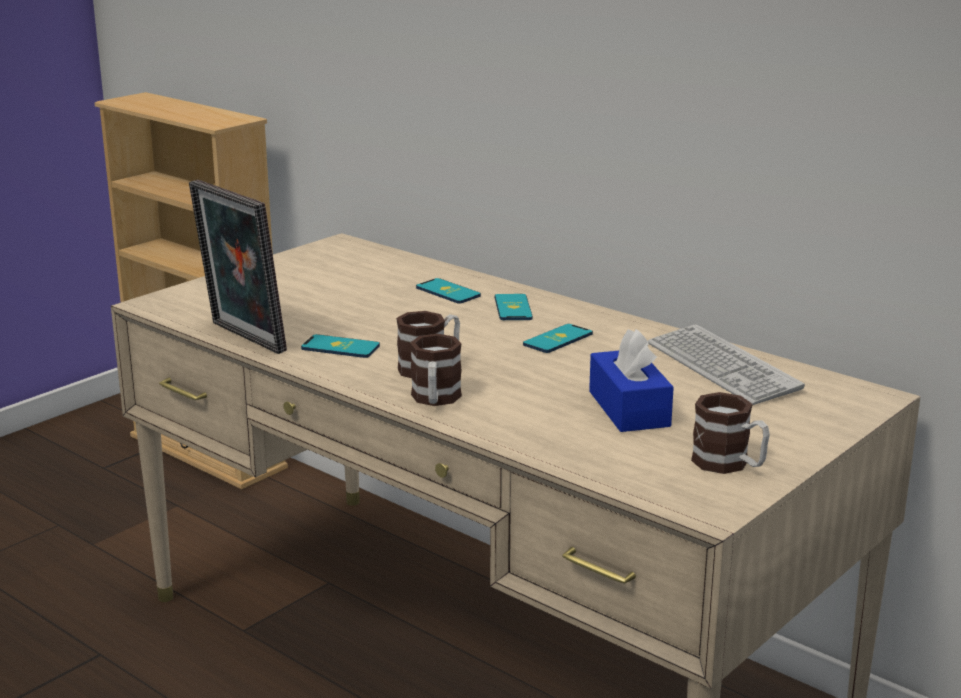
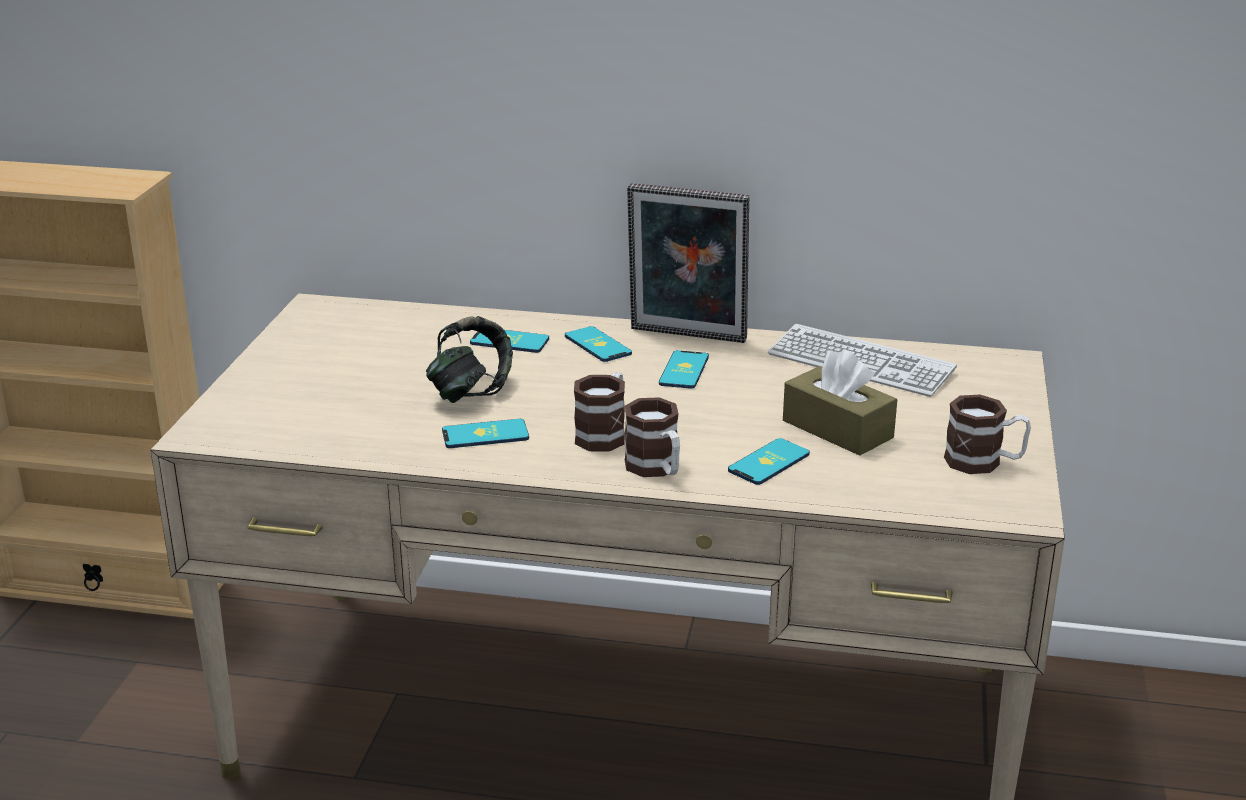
camera: 30 degrees left, 5 degrees up
(242, 339) = (367, 452): picture frame -> picture frame (686, 337)
(370, 318) = (470, 391): none -> headphones
(533, 417) = (769, 462): none -> phone
(629, 409) = (837, 429): blue tissue box -> brown tissue box

